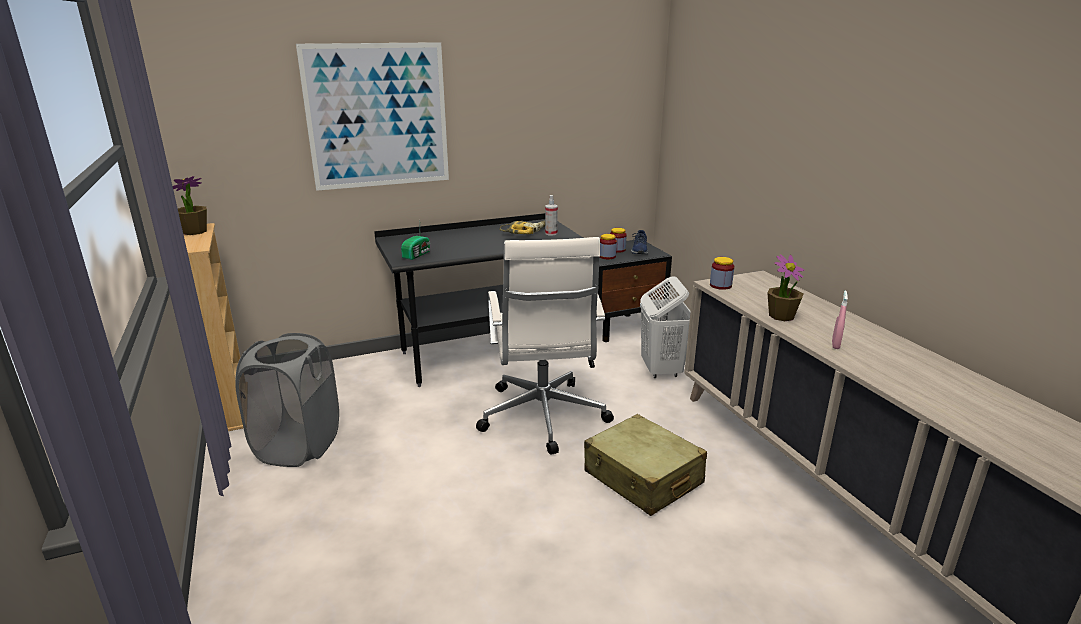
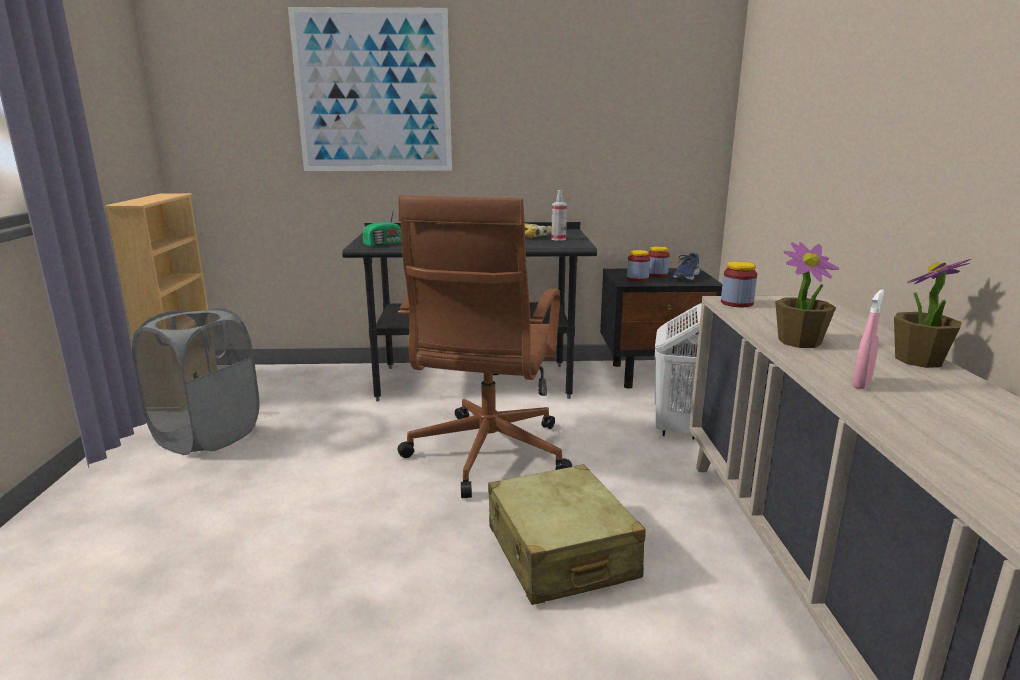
camera: 20 degrees right, 5 degrees down
(194, 231) = (160, 196): potted plant -> potted plant (918, 360)
(543, 417) = (486, 455): white office chair -> brown office chair

